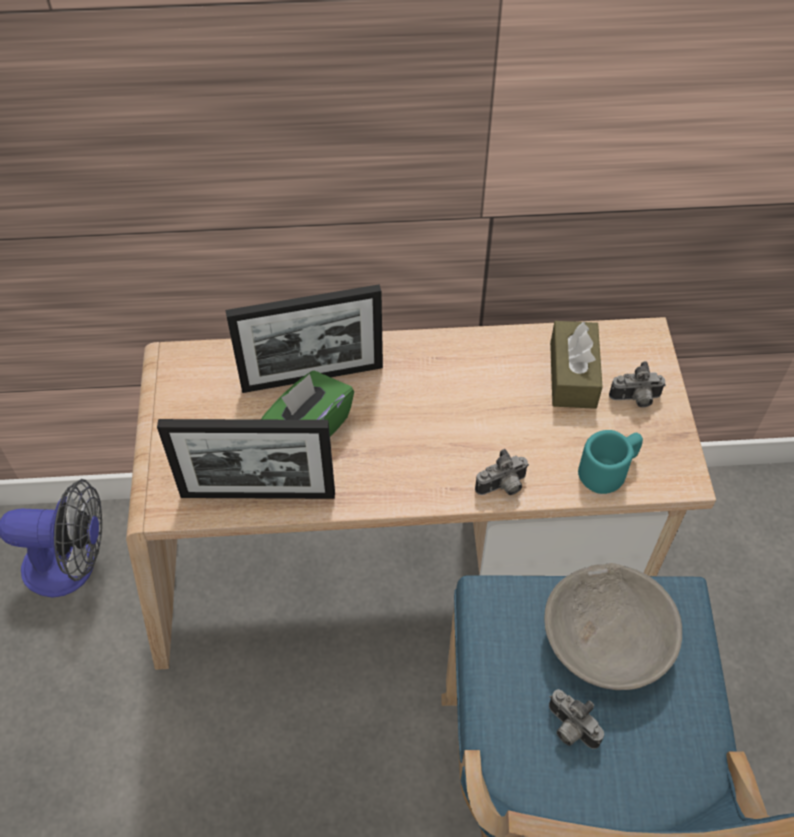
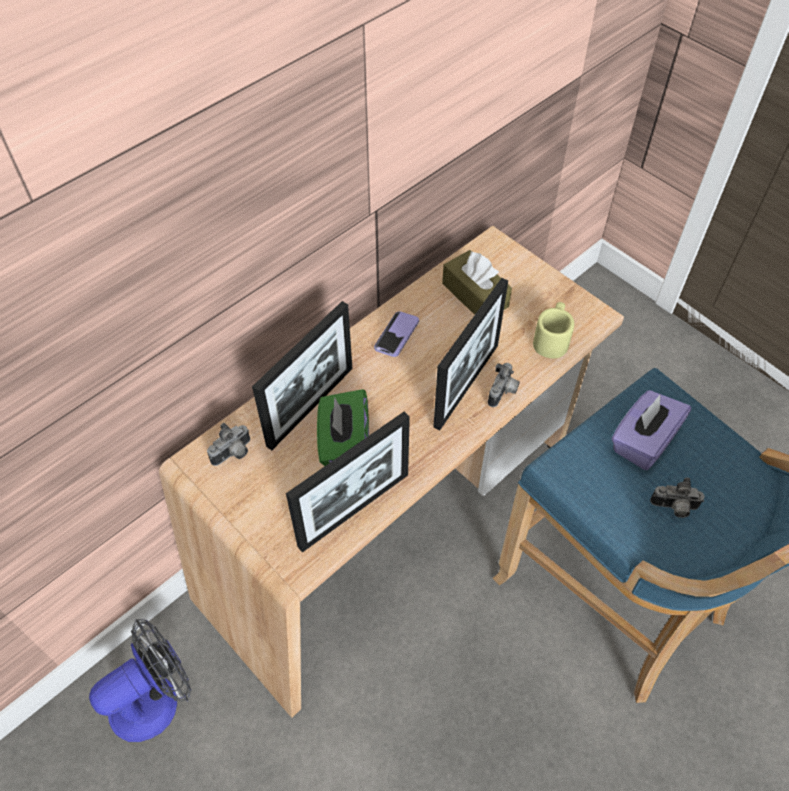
camera: 40 degrees left, 0 degrees up
(455, 364) = (396, 335): none -> phone
(473, 455) = (466, 385): none -> picture frame
(606, 639) = (643, 441): grey bowl -> purple tissue box
(609, 470) = (552, 339): turquoise mug -> beige mug
(635, 399) = (525, 286): camera -> camera (234, 454)

